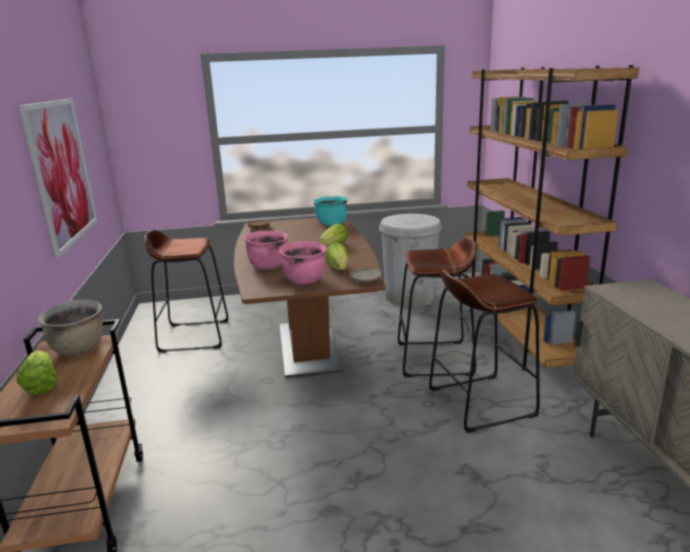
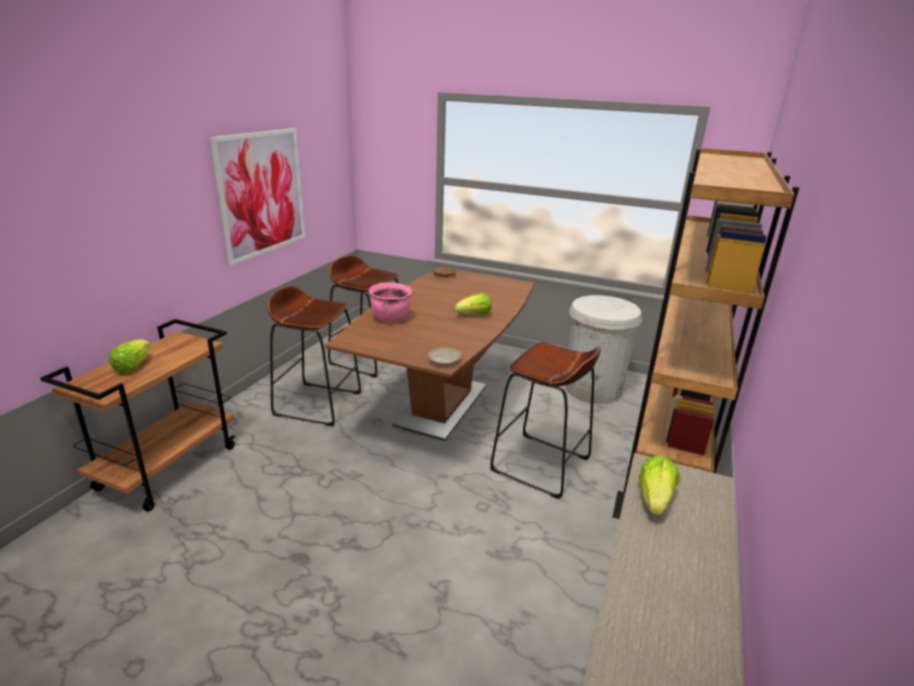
camera: 30 degrees right, 5 degrees up
(79, 349) = (186, 346): brown cooking pot -> none
(305, 281) = (396, 344): pink cooking pot -> none
(331, 224) = (510, 289): turquoise cooking pot -> none
(338, 268) = (440, 341): lettuce -> lettuce (655, 499)
(480, 402) = (532, 529): brown stool -> brown stool (318, 403)

